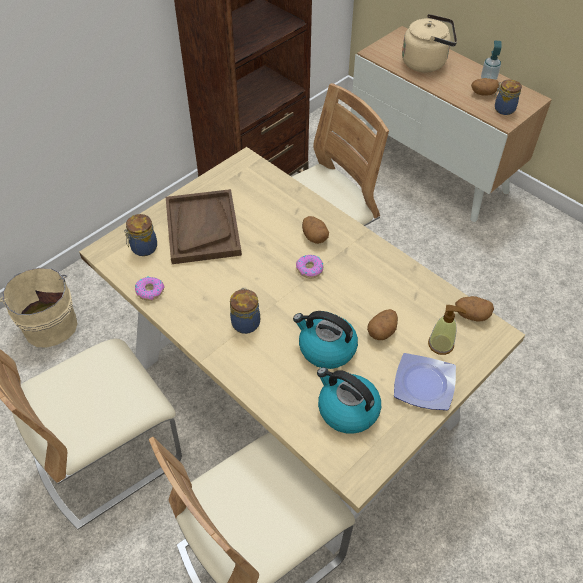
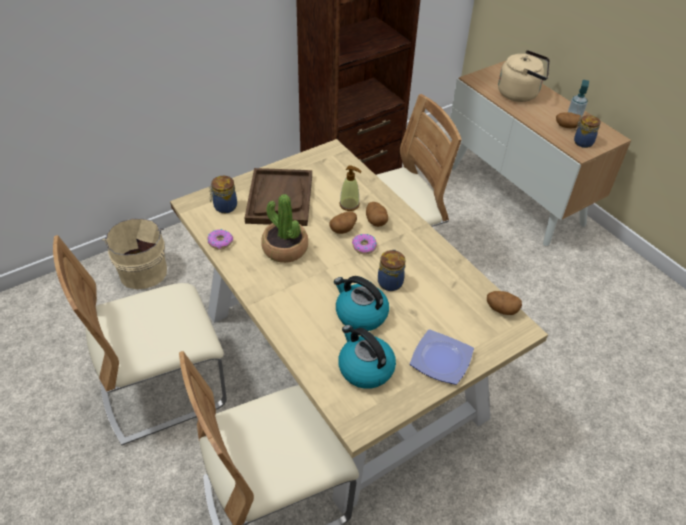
camera: 10 degrees right, 5 degrees down
(224, 286) = (285, 248): none -> potted plant
(246, 322) = (295, 280): jar -> jar (390, 282)
(382, 331) = (415, 309): potato -> potato (343, 229)
(441, 344) = (466, 329): soap dispenser -> soap dispenser (349, 205)

